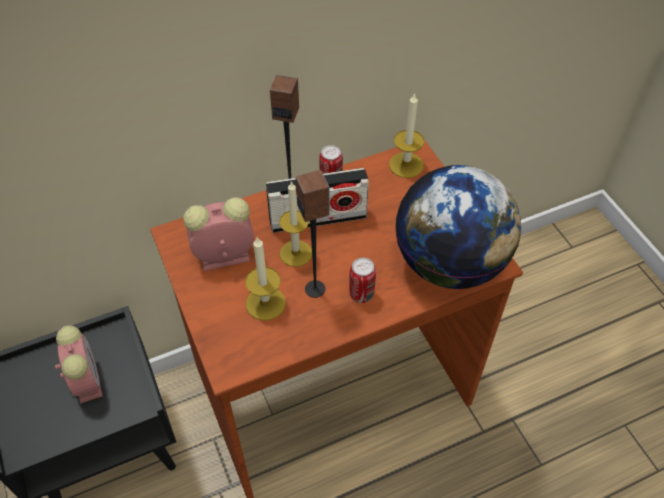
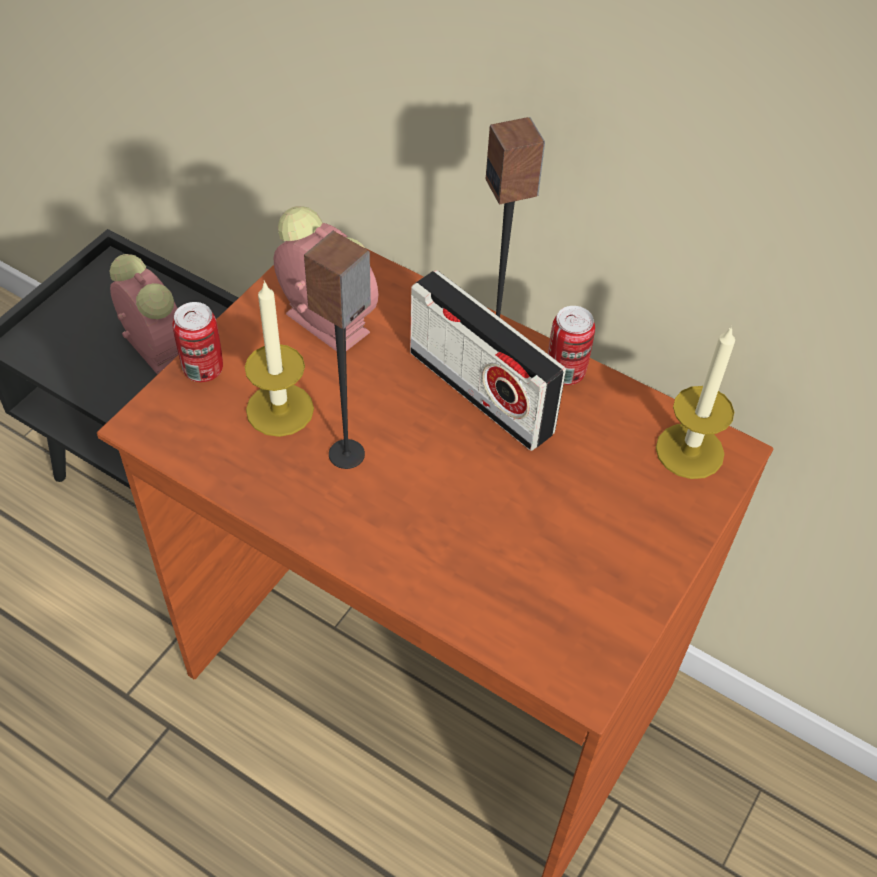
camera: 55 degrees right, 0 degrees up
(86, 379) = (152, 346): alarm clock -> alarm clock turned 75 degrees counterclockwise
(296, 253) = (394, 399): candle -> none
(361, 294) = (378, 517): can -> can (203, 369)
(450, 264) = (530, 610): globe -> none

